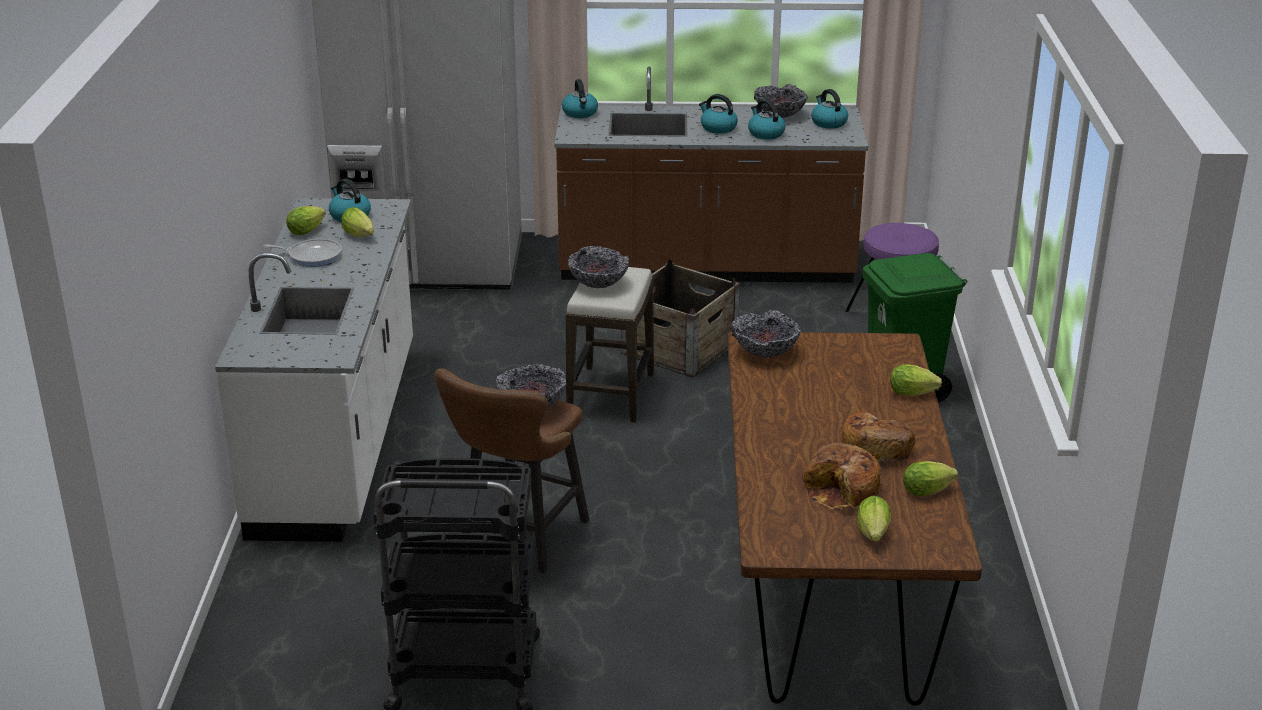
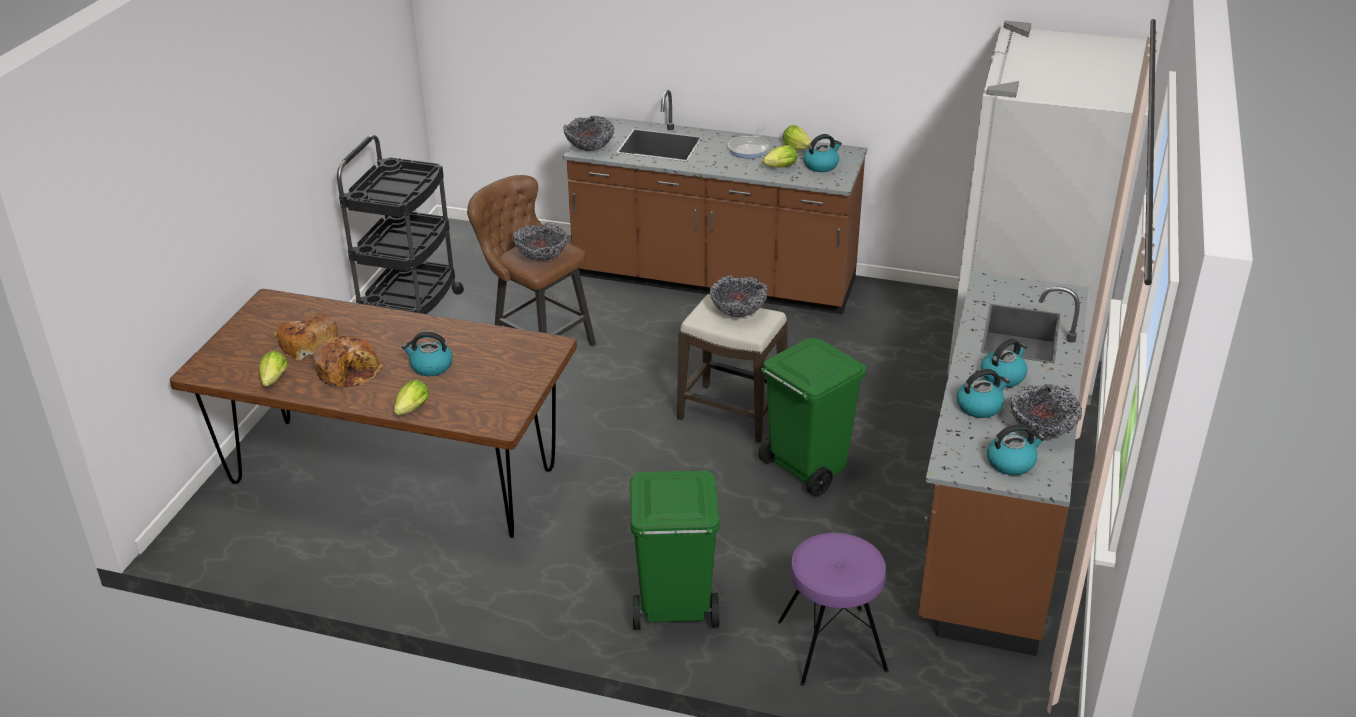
camera: 105 degrees right, 5 degrees up
(339, 438) = (714, 281): white counter -> brown counter
(580, 113) = (1059, 295): kettle -> kettle (430, 367)
(679, 348) = (806, 468): crate -> green trash can
(765, 352) = (529, 349): bowl -> bowl (590, 148)
(873, 535) = (245, 344): lettuce -> none

